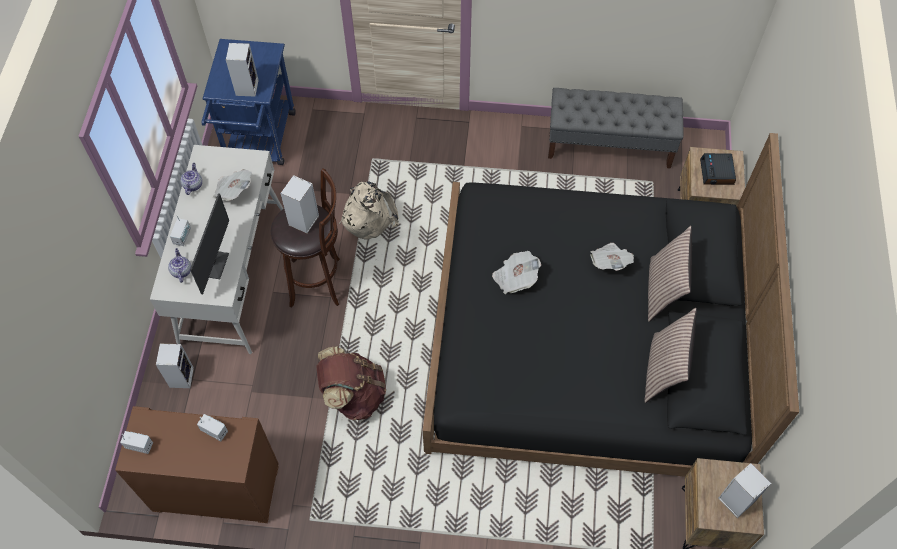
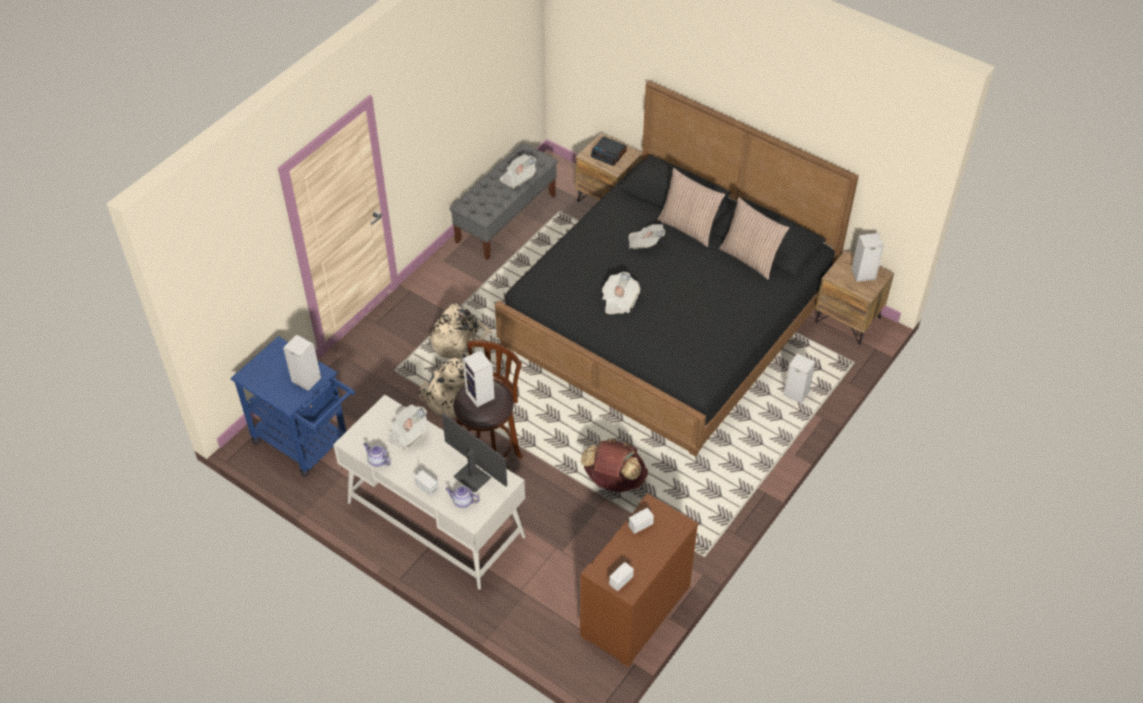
camera: 60 degrees left, 10 degrees down
(181, 376) = (511, 597): speaker -> speaker (794, 394)
(436, 188) = (459, 342): none -> beige backpack
(629, 118) = (518, 178): none -> newspaper

